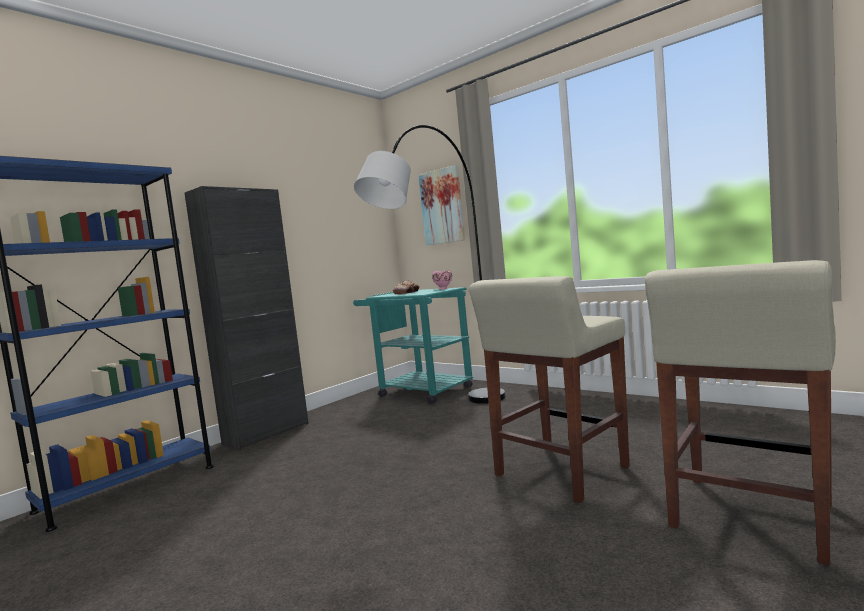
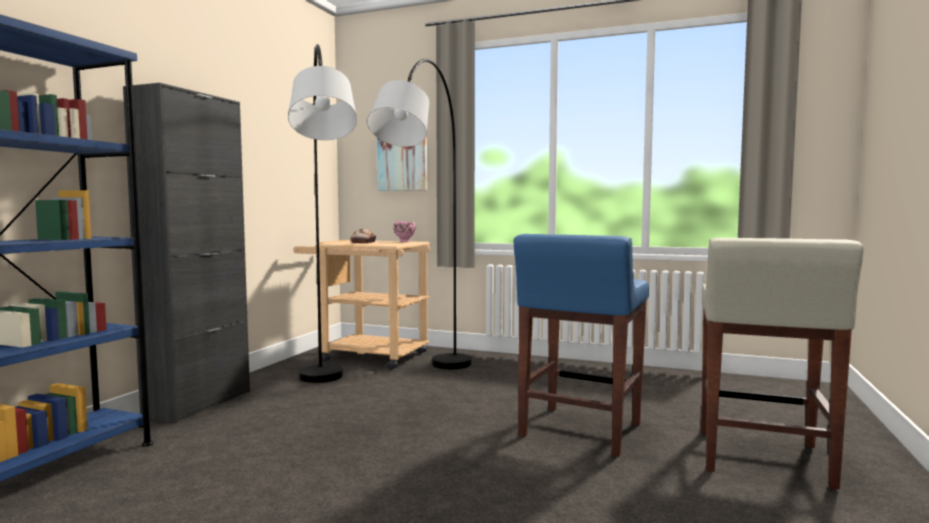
camera: 20 degrees left, 0 degrees up
(356, 434) = (325, 402): none -> grey floor lamp
(419, 391) = (366, 356): turquoise cart -> beige cart
(559, 472) = (579, 431): beige stool -> blue stool

